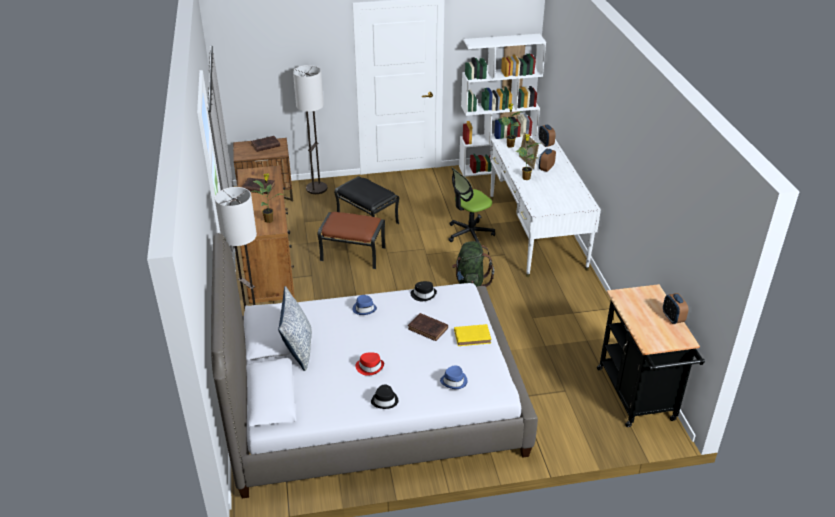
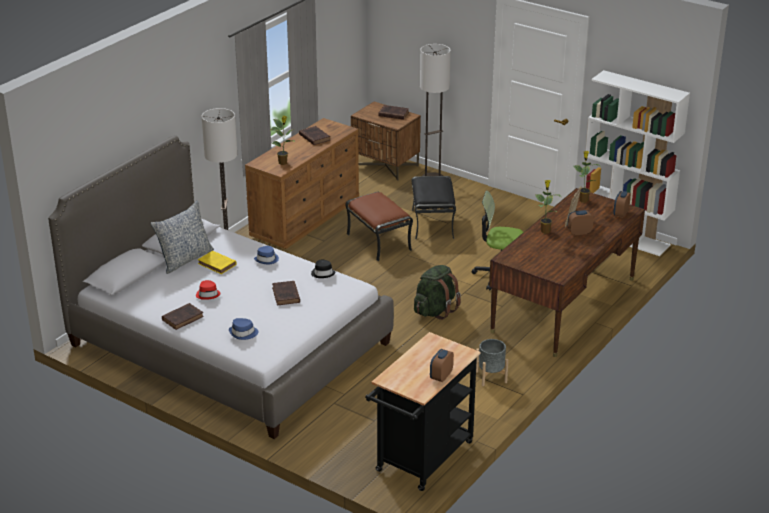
camera: 45 degrees right, 5 degrees down
(385, 400) = (183, 318): black hat -> brown book
(473, 337) = (307, 317): yellow book -> yellow book (218, 264)
(536, 232) = (564, 305): white desk -> brown desk
(577, 308) = (491, 377): none -> grey planter

